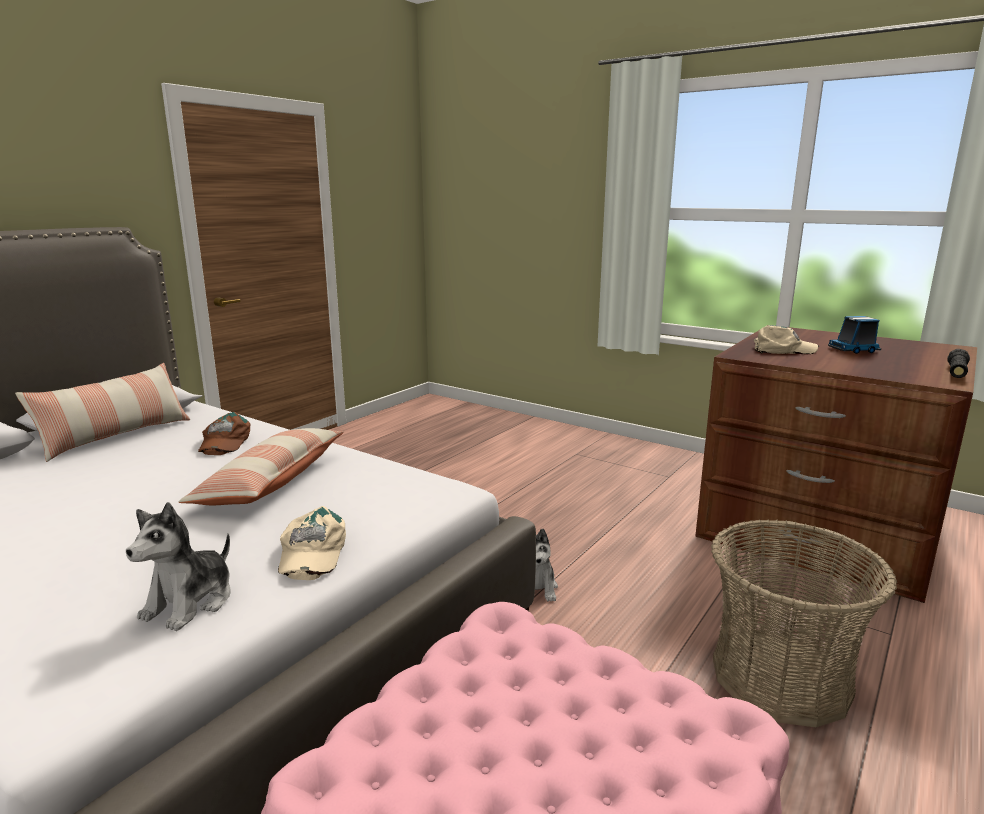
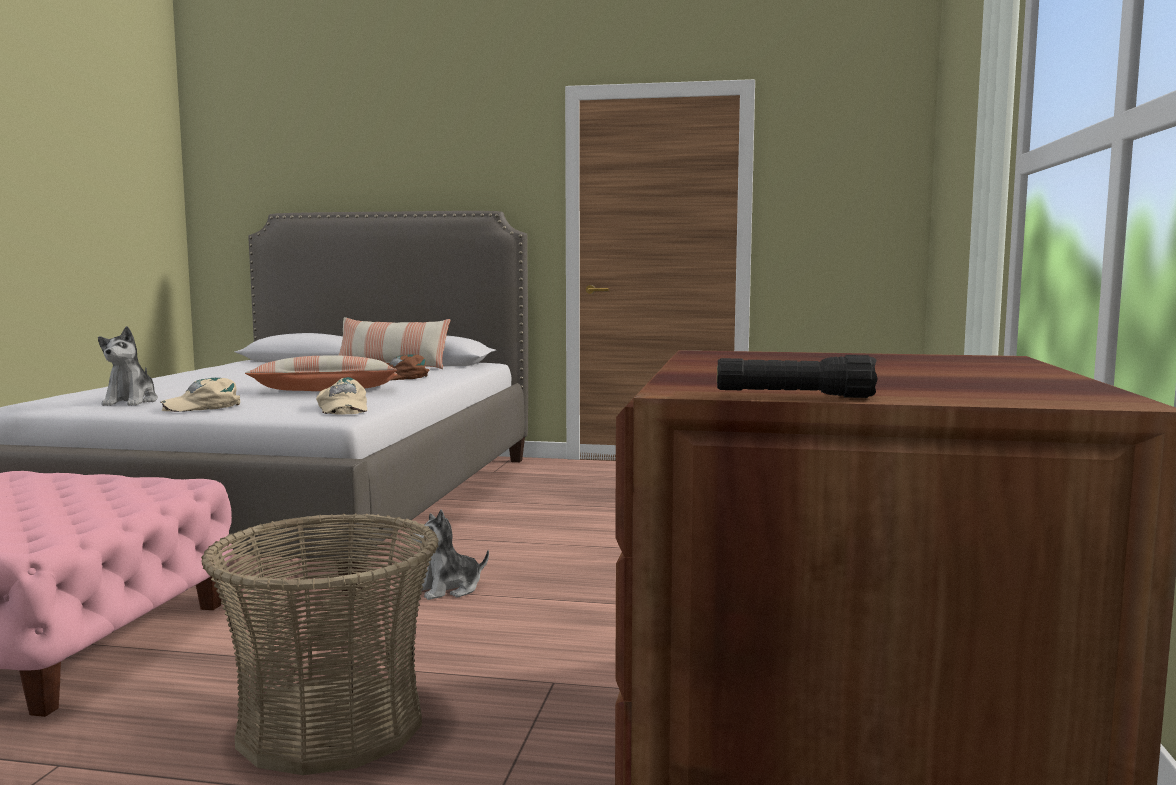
camera: 65 degrees right, 10 degrees down
(190, 602) = (131, 402): plush toy -> plush toy turned 90 degrees counterclockwise
(783, 350) = (794, 359): beige cap -> beige cap (342, 408)
(854, 350) = (885, 373): toy truck -> none

